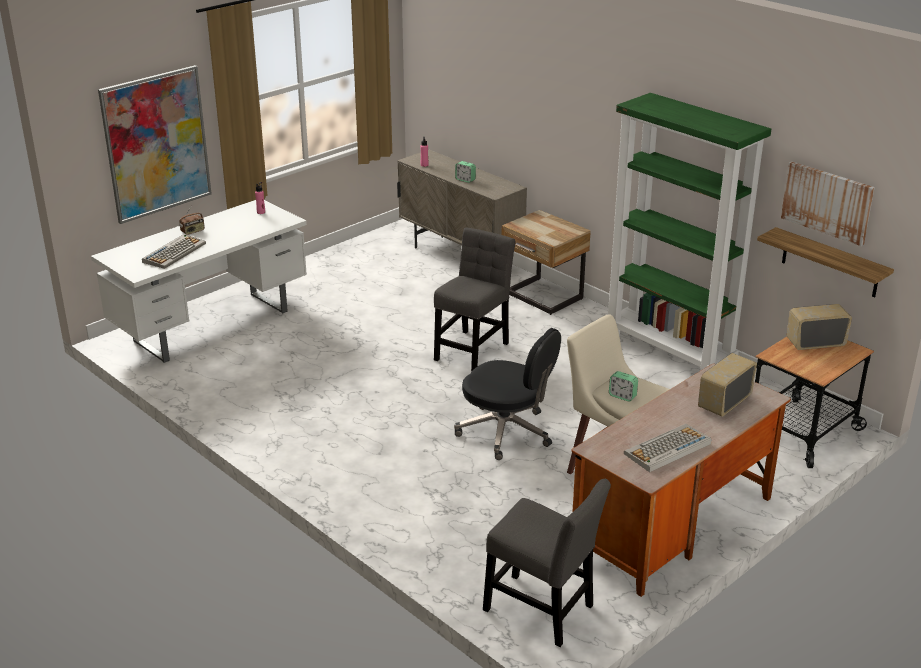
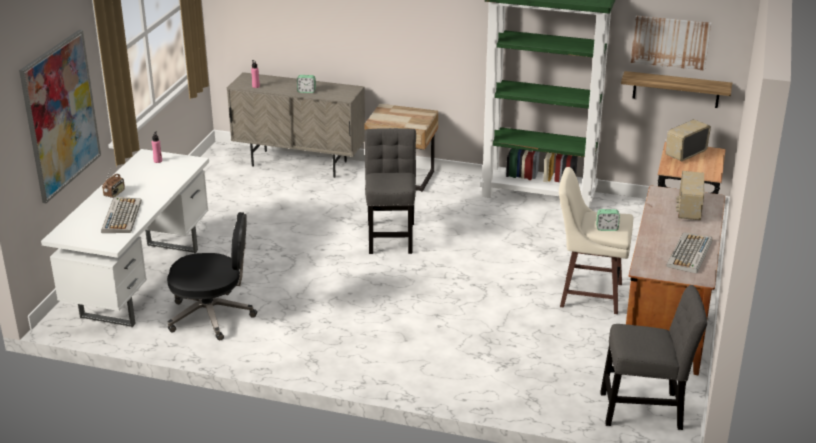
camera: 30 degrees left, 0 degrees up
(507, 432) = (485, 291): black office chair -> black office chair (213, 316)

